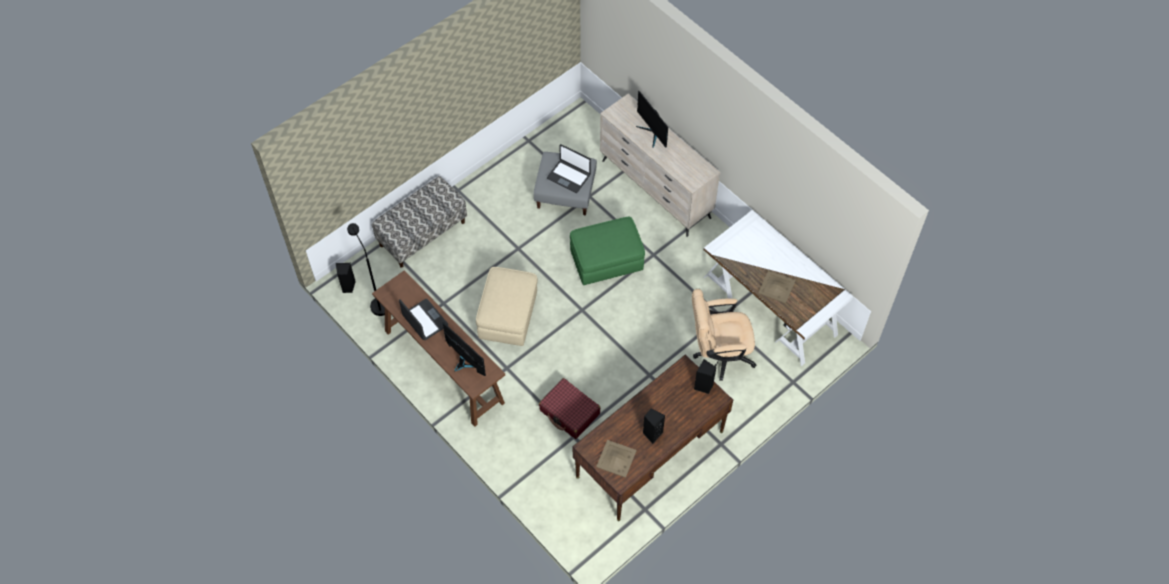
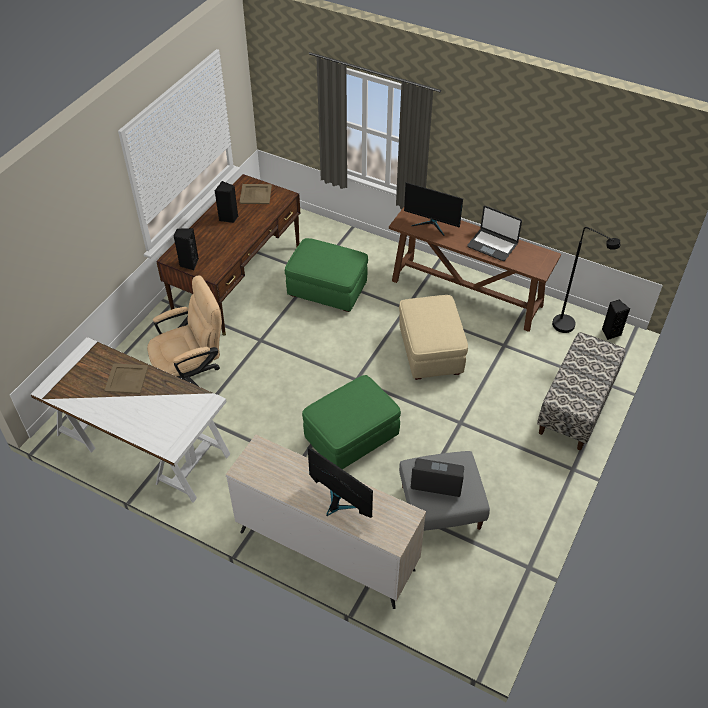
camera: 160 degrees right, 10 degrees down
(569, 412) = (326, 290): red suitcase -> green ottoman

